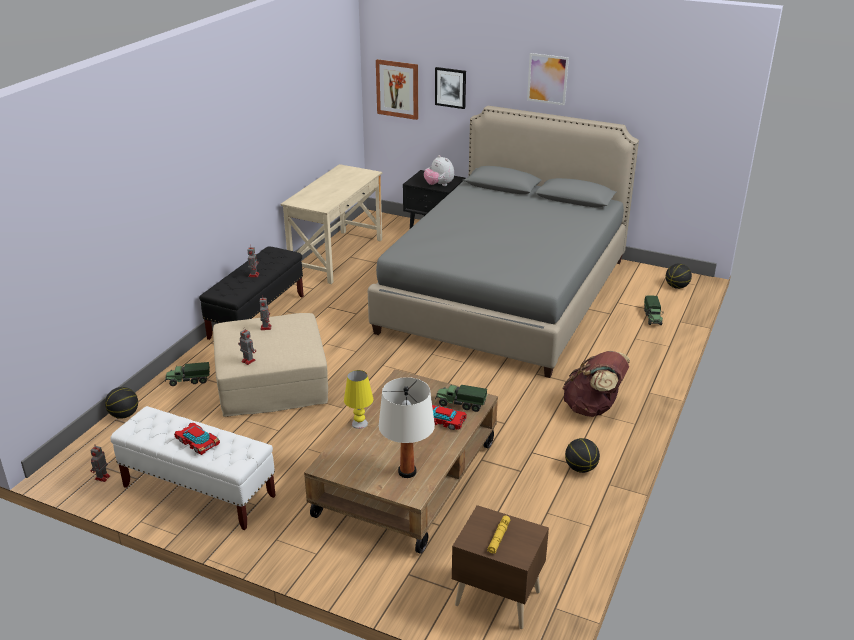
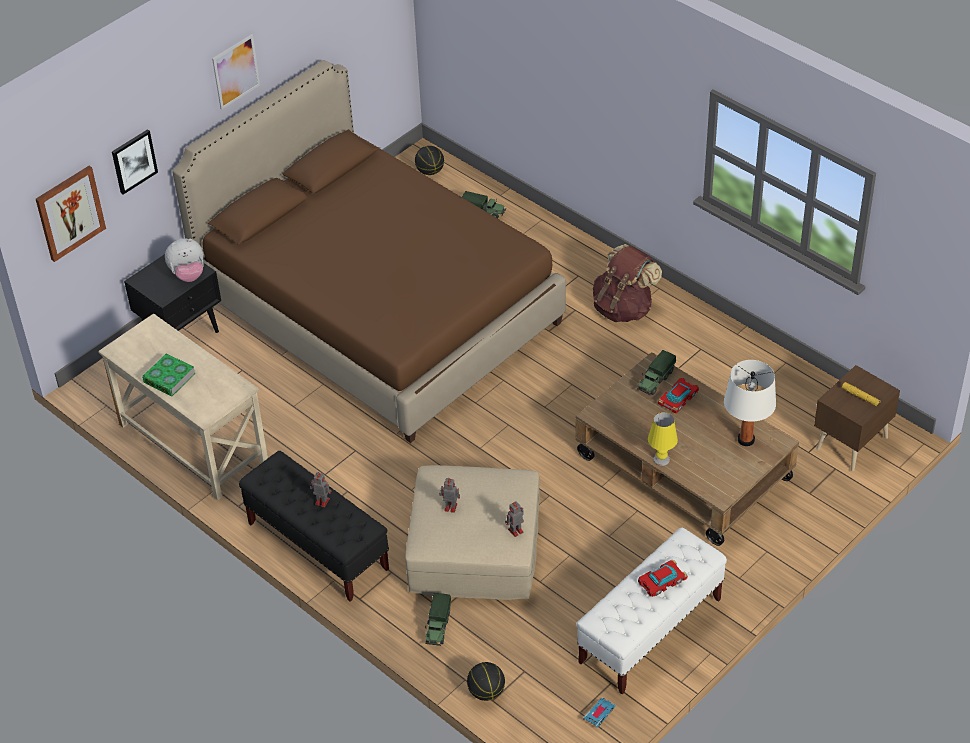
camera: 70 degrees left, 15 degrees up
(102, 478) = (599, 714): toy robot -> toy car
(324, 186) = (169, 378): none -> book
(505, 295) = (378, 310): grey bed -> brown bed
(580, 468) = (709, 345): basketball -> none

